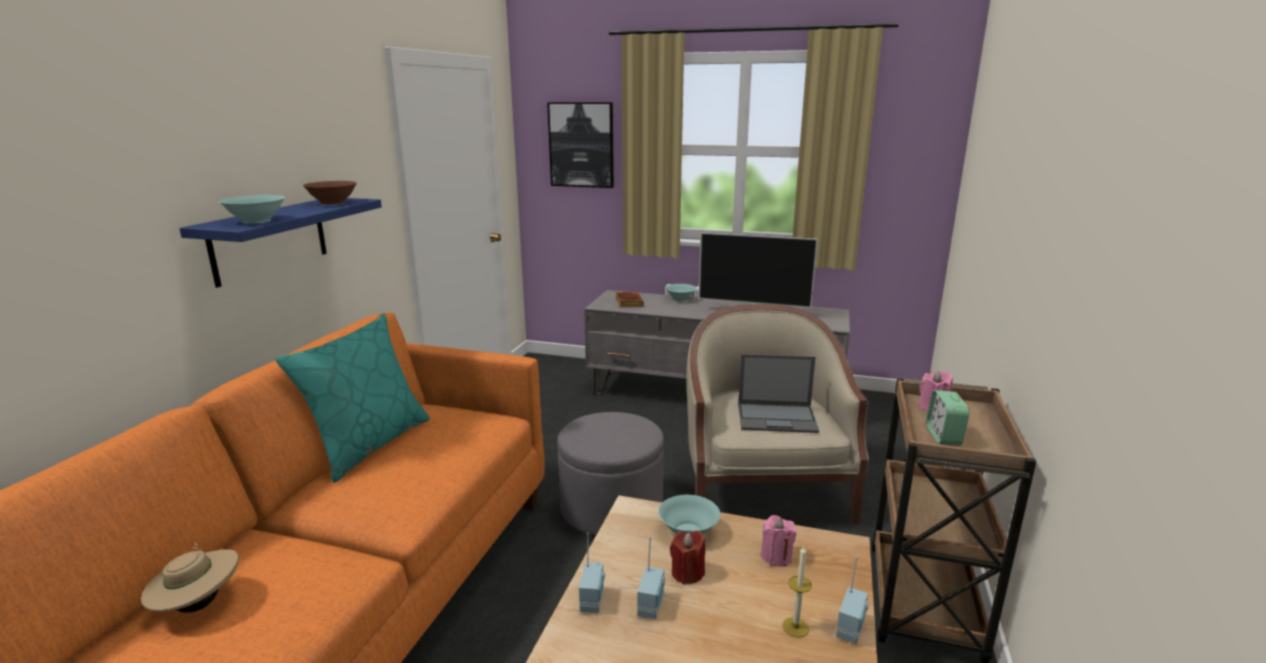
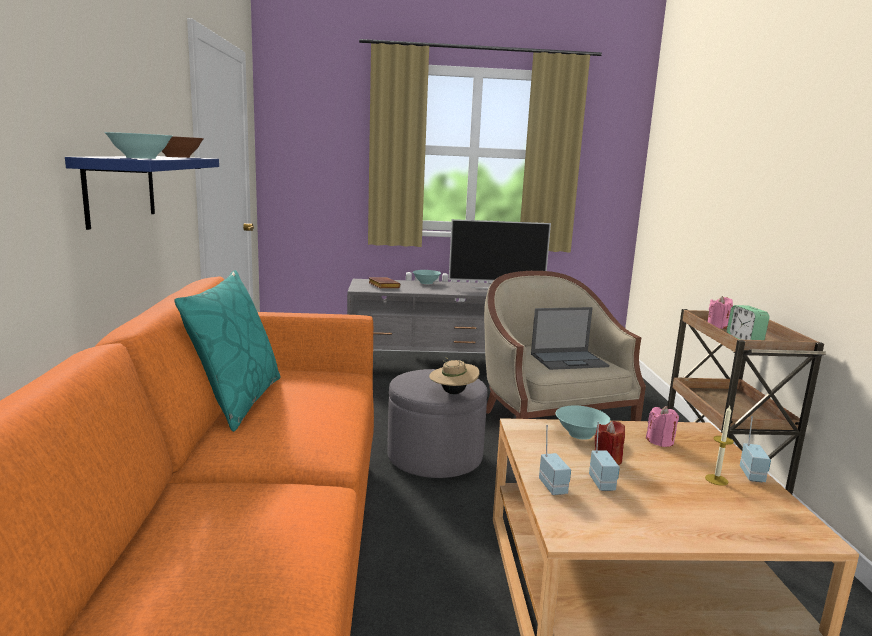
camera: 20 degrees left, 5 degrees down
(198, 604) = (187, 541): beige hat -> beige hat (453, 393)
(581, 145) = (325, 143): picture -> none

